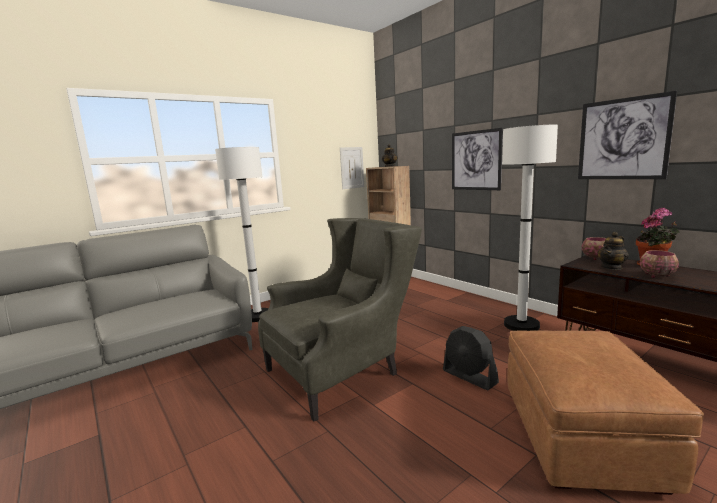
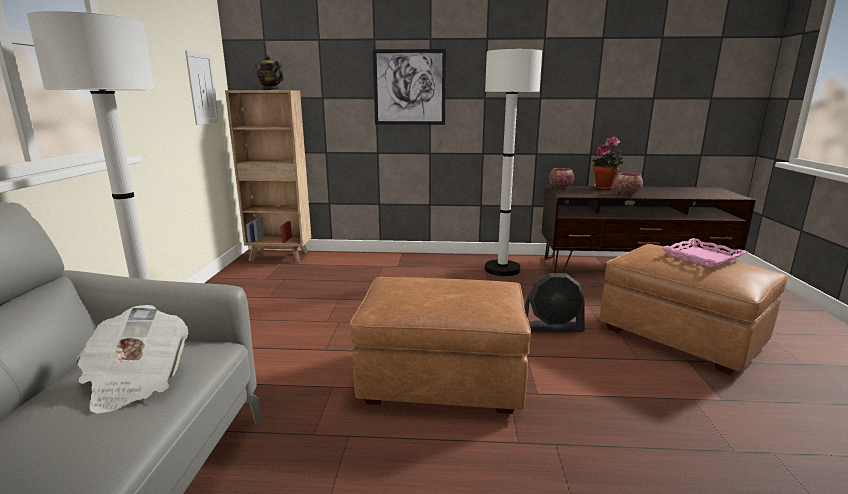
camera: 50 degrees left, 5 degrees up
(182, 302) = (136, 380): none -> newspaper
(343, 370) = (442, 379): grey armchair -> brown ottoman
(600, 354) = (701, 257): none -> pink tray
(612, 267) = (589, 193): teapot -> none
(622, 139) = (571, 73): picture -> none

